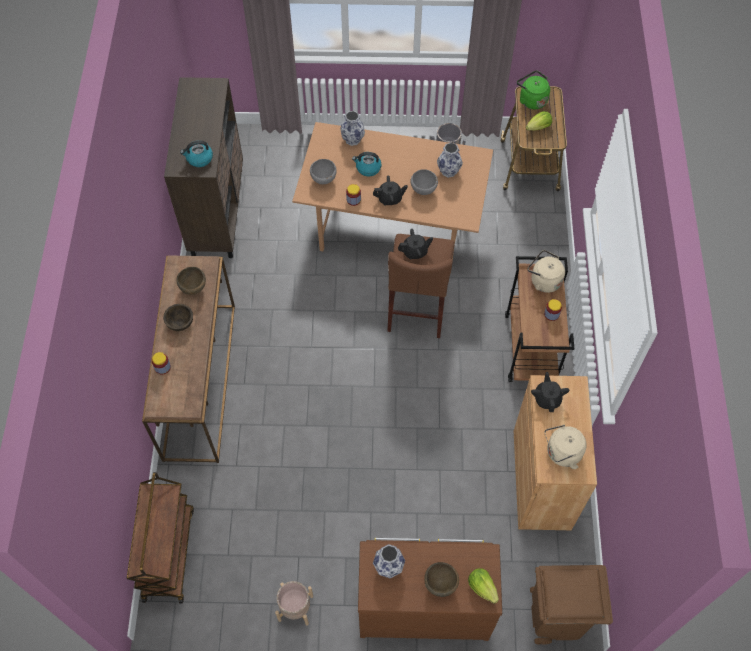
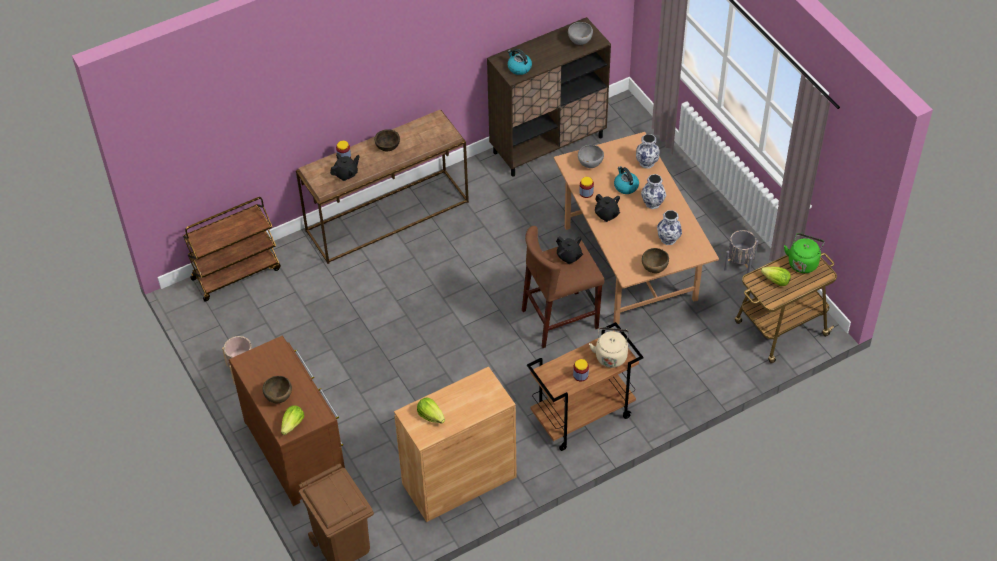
camera: 60 degrees right, 10 degrees down
(194, 288) = (422, 138): brown bowl -> brown bowl (654, 269)
(389, 567) = (273, 361): vase -> vase (652, 203)
(423, 190) = (633, 232): grey bowl -> grey bowl (580, 42)
(547, 398) = (474, 386): black teapot -> black teapot (346, 174)
(561, 453) = (431, 416): beige kettle -> lettuce

